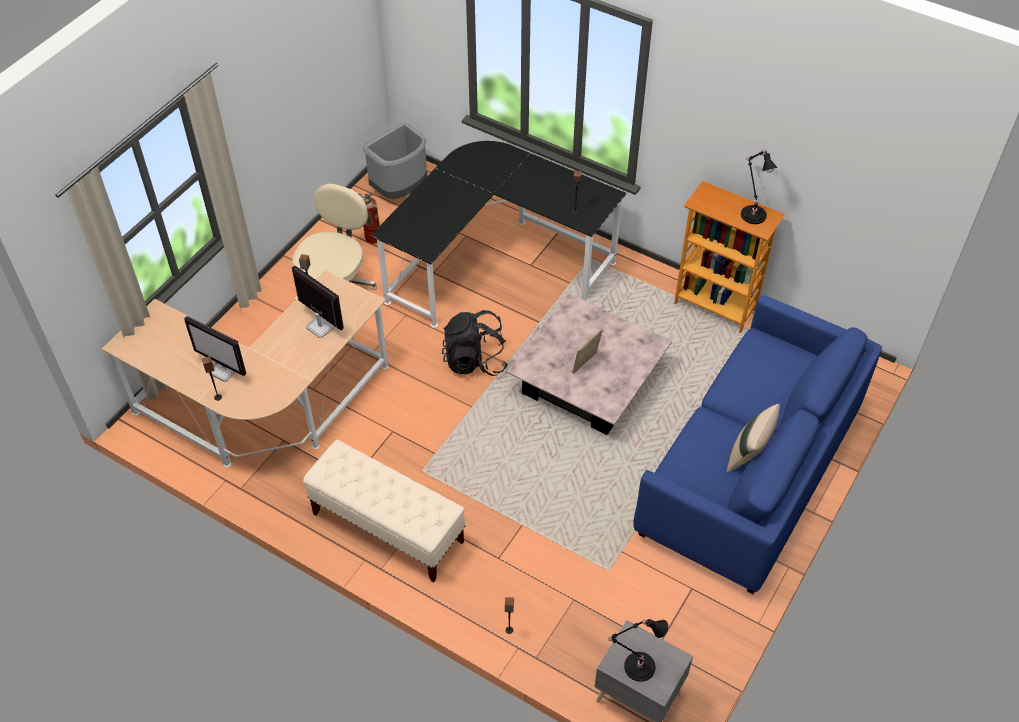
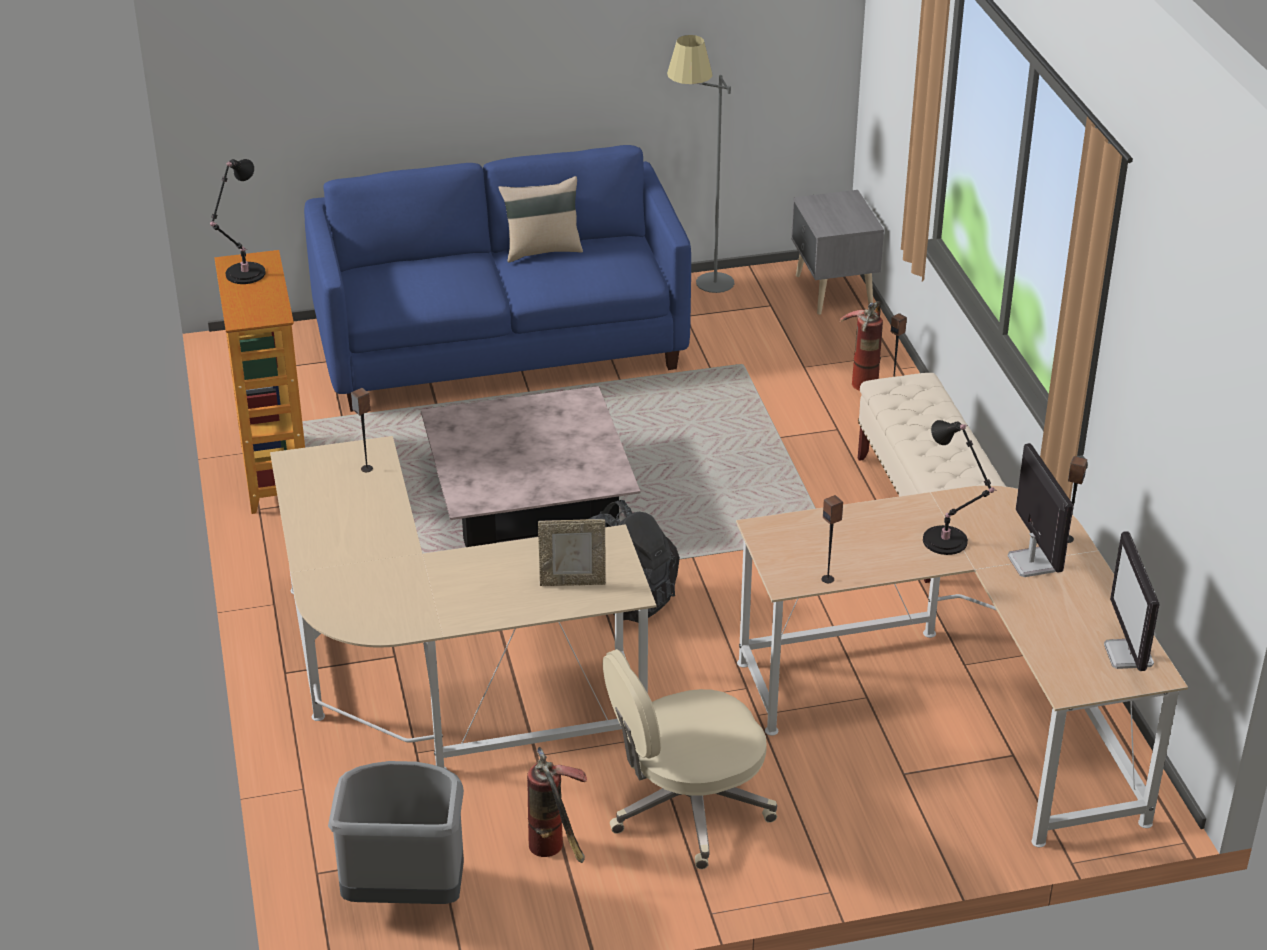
camera: 135 degrees left, 15 degrees down
(320, 326) = (855, 538): monitor -> monitor (1129, 655)
(495, 263) = (434, 689): black desk -> beige desk
(529, 618) = (863, 378): none -> fire extinguisher
(586, 364) = (544, 444): picture frame -> picture frame (572, 582)
(636, 666) = (848, 214): black table lamp -> black table lamp (948, 543)
(718, 625) = (700, 287): none -> grey floor lamp

